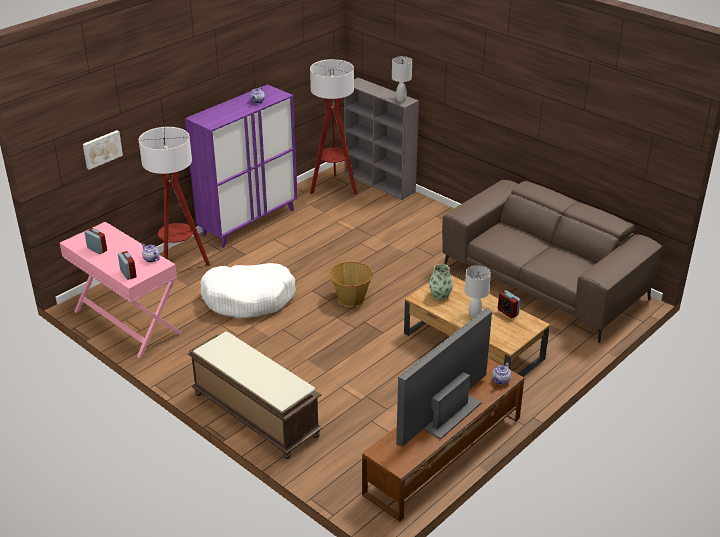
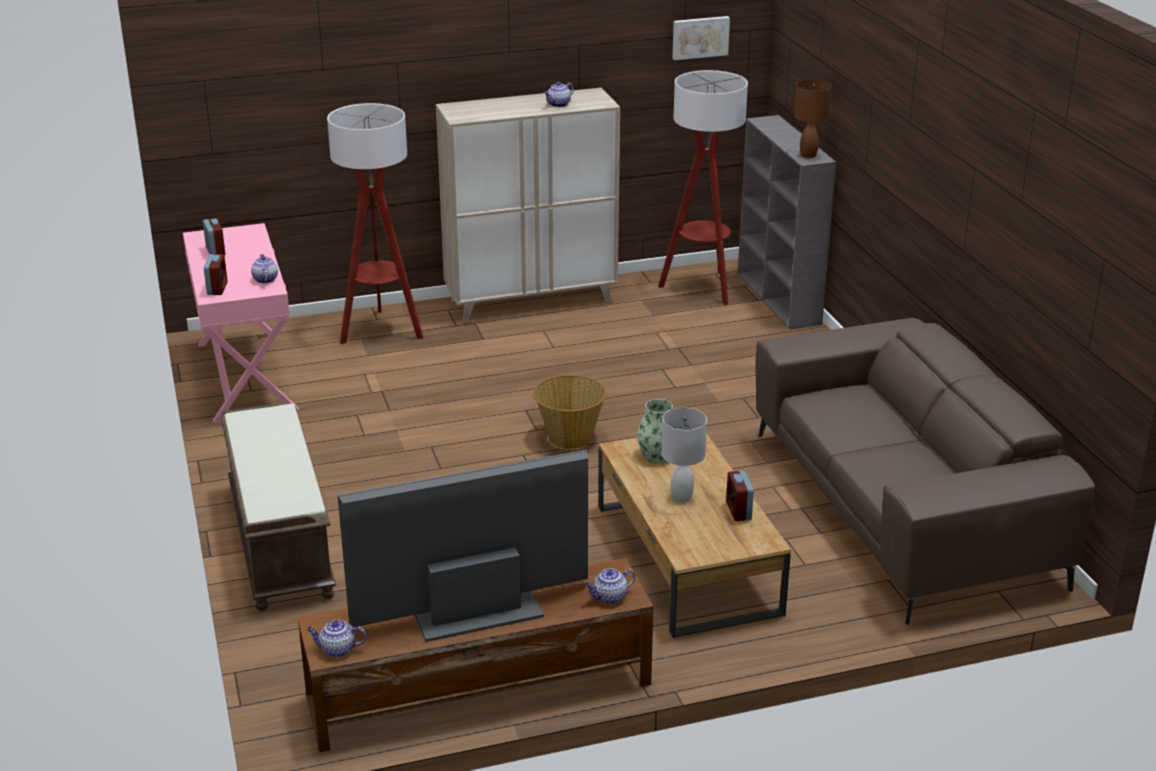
camera: 30 degrees right, 5 degrees down
(101, 149) = (283, 115): picture -> picture (700, 37)
(249, 222) = (531, 300): purple cabinet -> beige cabinet
(249, 298) = (428, 394): white dog bed -> none
(401, 100) = (809, 155): white table lamp -> brown table lamp
(402, 462) = (337, 650): none -> teapot

